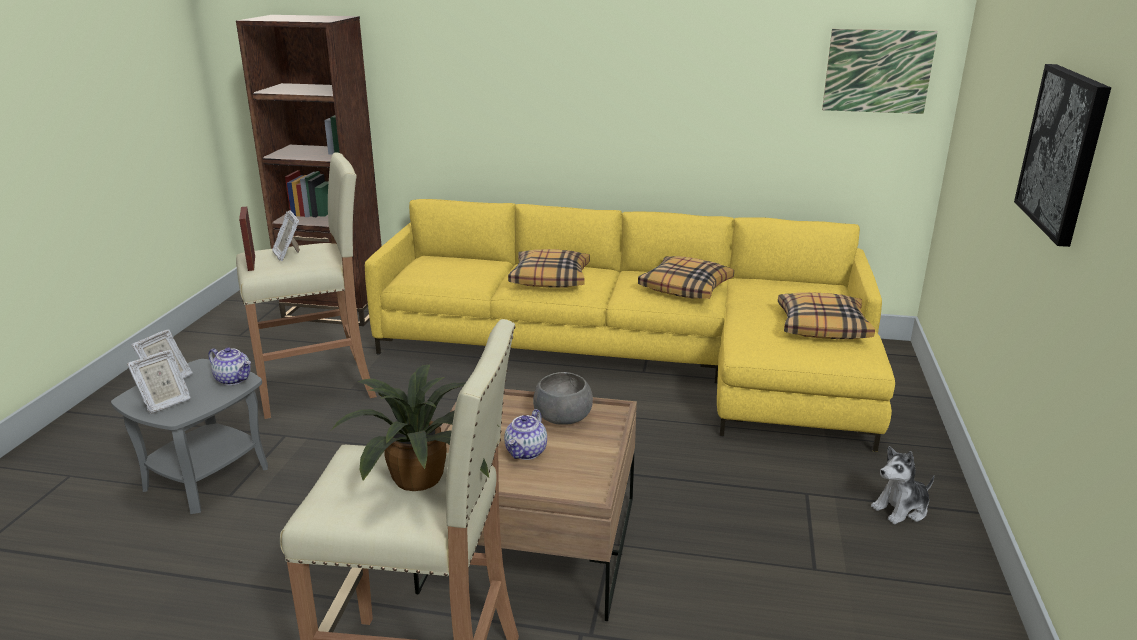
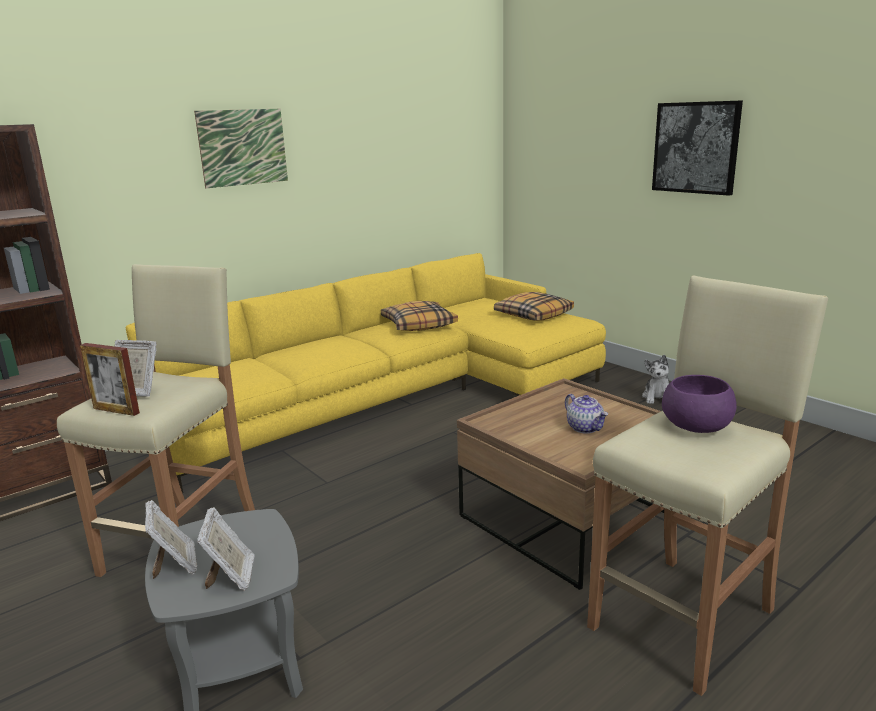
camera: 50 degrees left, 5 degrees down
(234, 379) = (248, 523): teapot -> none
(422, 478) = (695, 426): potted plant -> purple bowl
(550, 278) = (321, 352): pillow -> none
(562, 417) = (550, 404): grey bowl -> none
(878, 71) = (464, 143): picture -> picture (243, 147)

